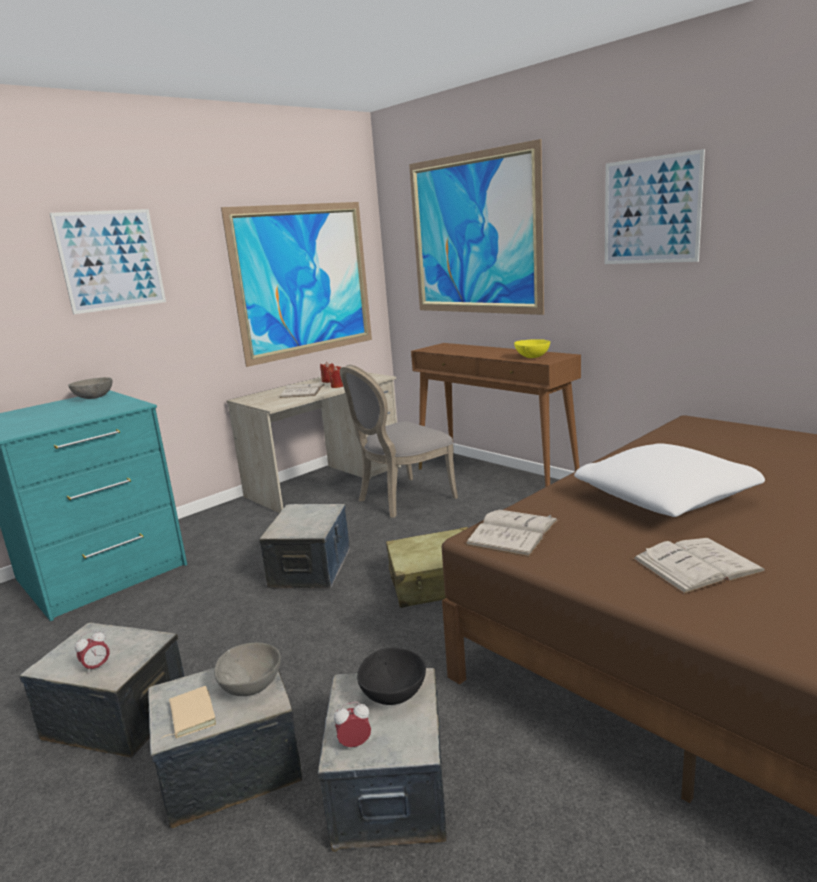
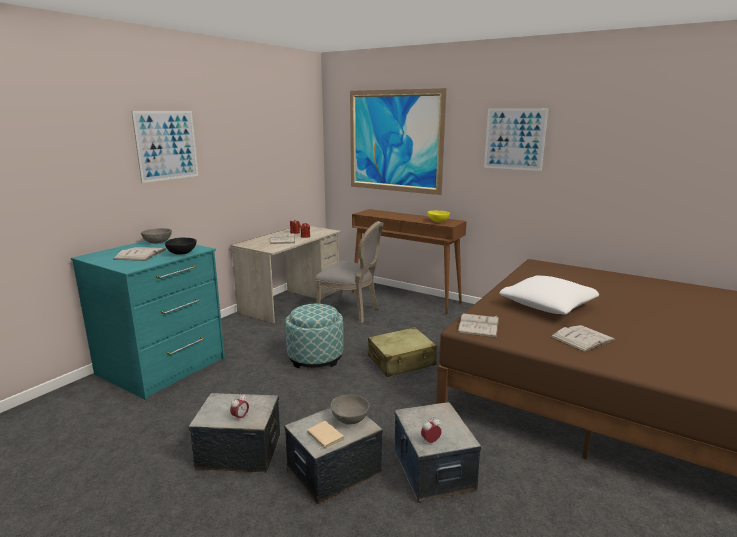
camera: 15 degrees left, 0 degrees up
(52, 414) = (141, 254): none -> white book
(304, 280) = (279, 163): picture -> none
(311, 568) = (315, 357): storage box -> ottoman
(393, 695) = (436, 417): black bowl -> black bowl (181, 253)
(402, 499) = (351, 312): grey chair -> grey chair turned 105 degrees counterclockwise

